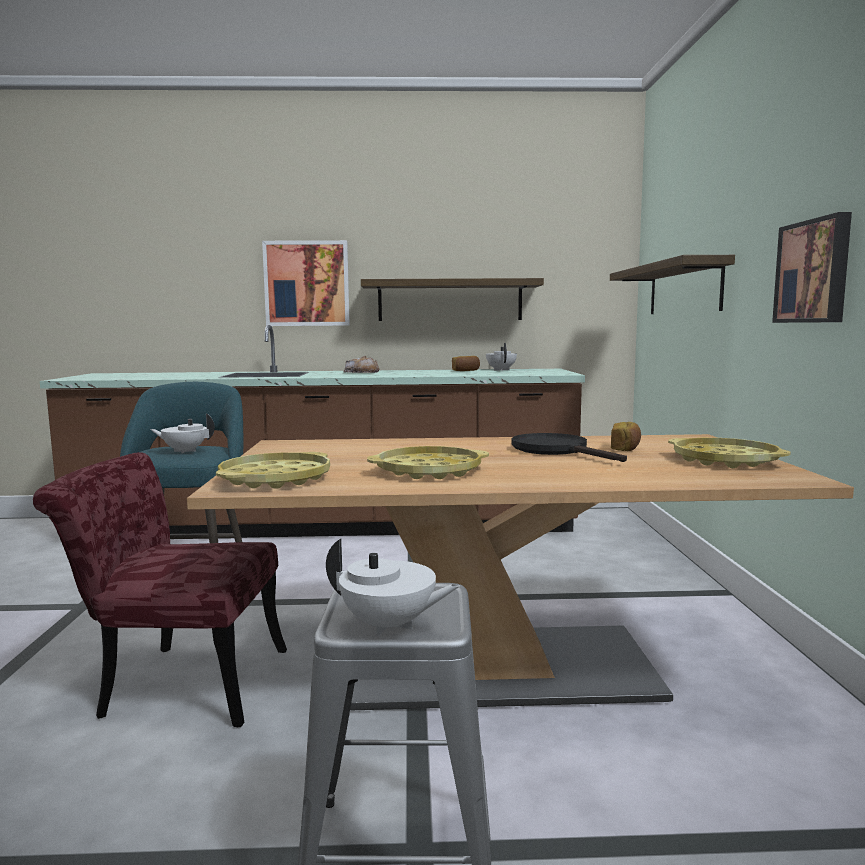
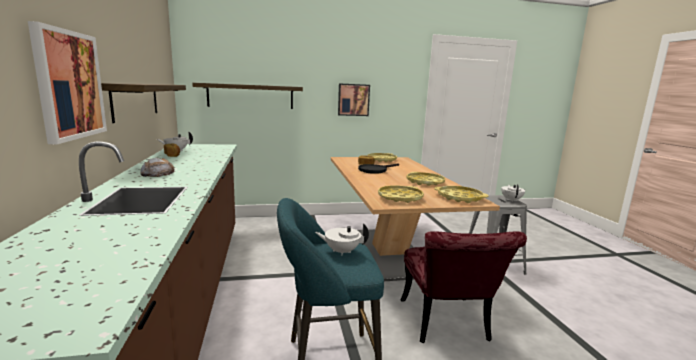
camera: 100 degrees left, 5 degrees up
(184, 451) = (341, 251): white teapot -> white teapot turned 105 degrees clockwise
(308, 451) = (400, 198): none -> yellow tray

